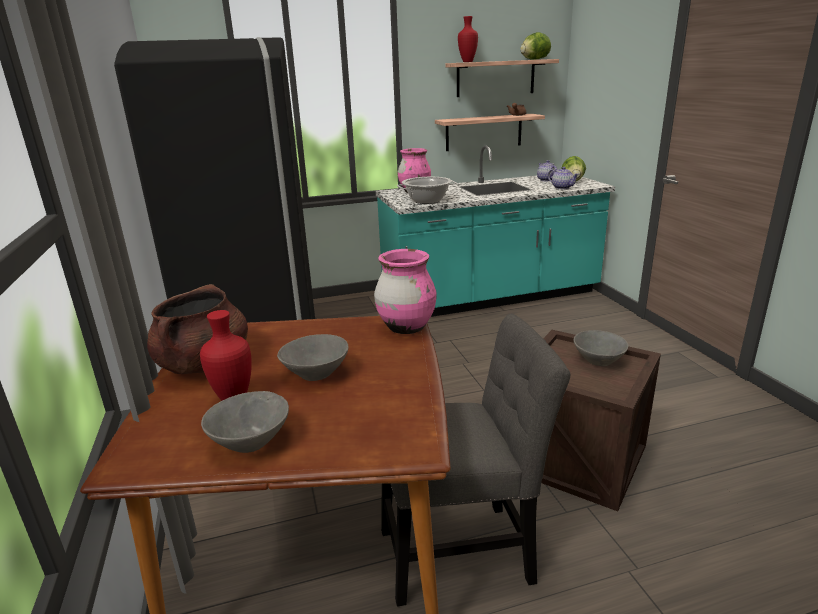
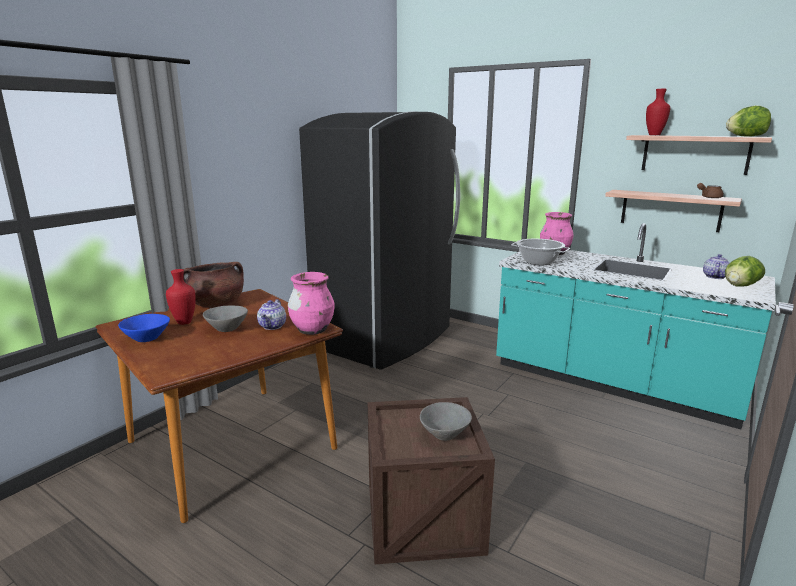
camera: 50 degrees right, 5 degrees down
(252, 442) = (147, 339): grey bowl -> blue bowl
(463, 552) = (267, 501): grey chair -> none
(562, 187) = (703, 287): teapot -> teapot (272, 326)

